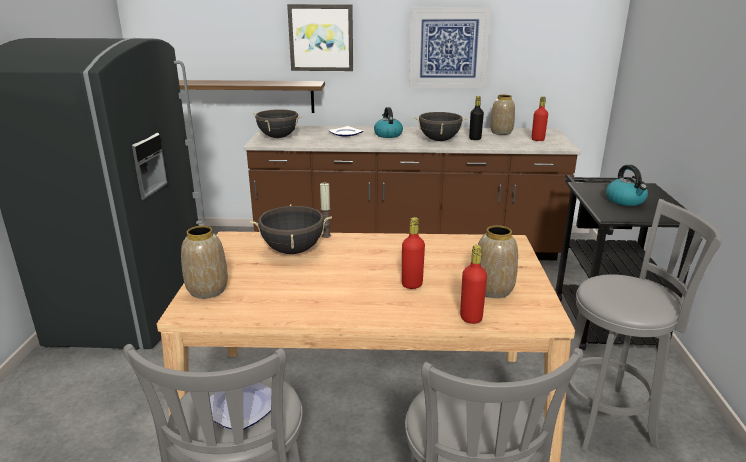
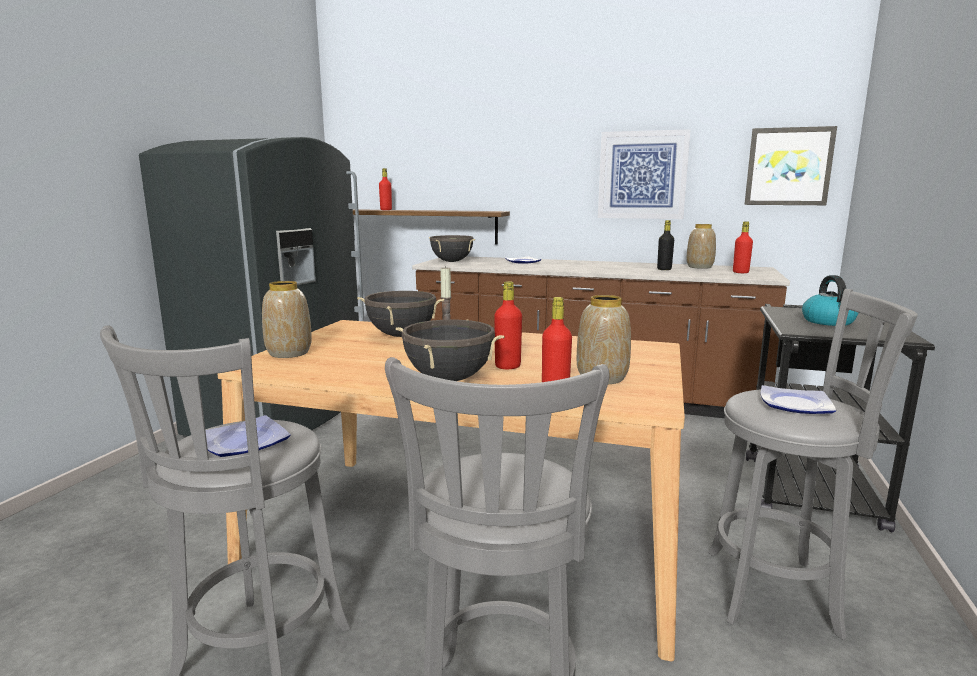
camera: 15 degrees right, 10 degrees down
(198, 82) = (386, 210): none -> red bottle
(321, 38) = (508, 166): picture -> picture (788, 166)
(387, 135) = (567, 264): kettle -> none
(439, 140) = (621, 269): black cooking pot -> black cooking pot (449, 379)
(629, 294) = (794, 405): none -> plate

